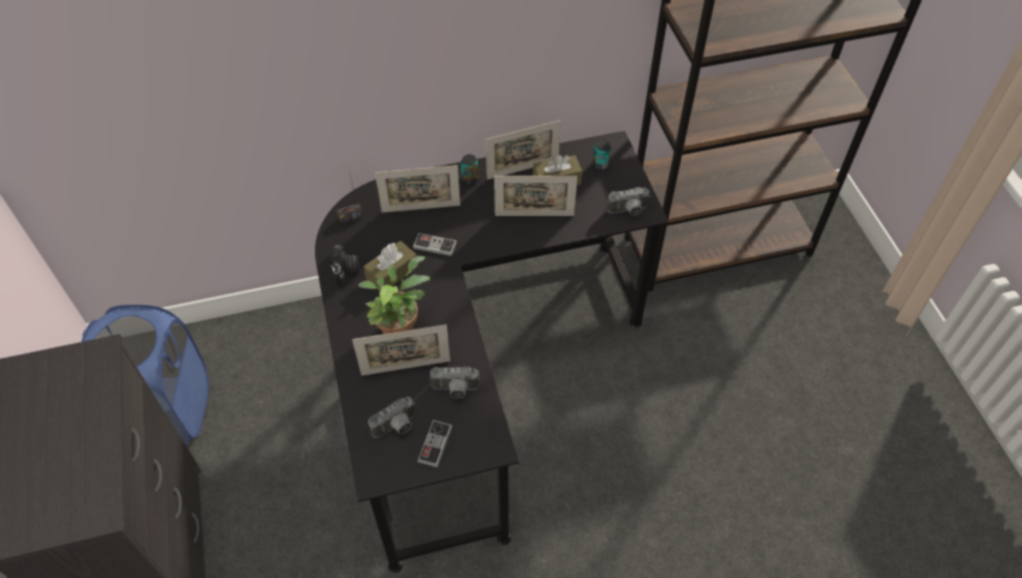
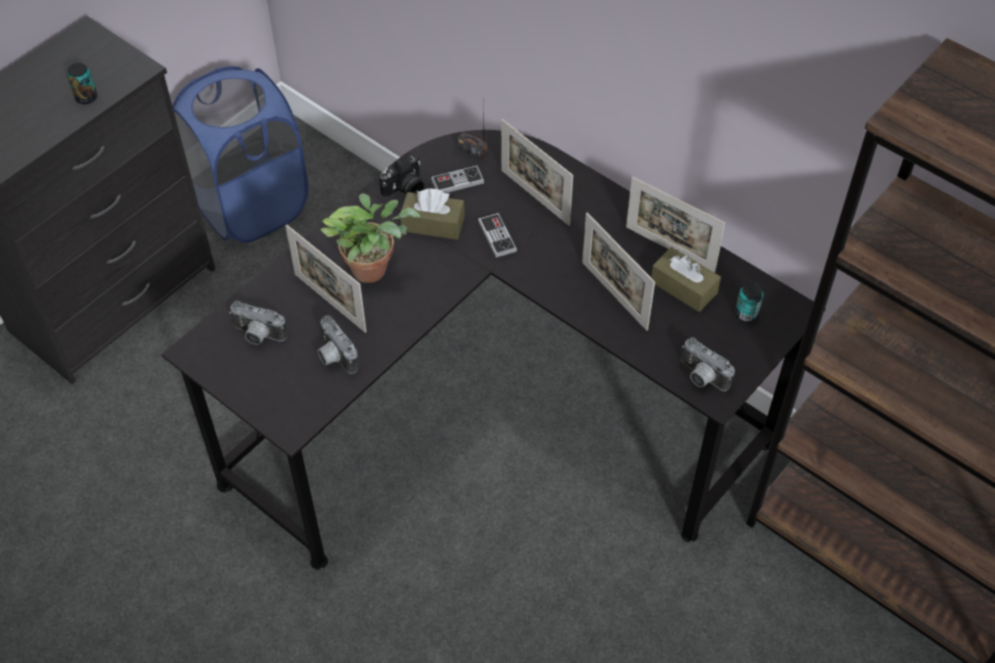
camera: 55 degrees right, 0 degrees up
(435, 444) = (261, 376): game controller -> game controller (457, 181)
(470, 179) = (612, 213): can -> can (86, 97)

